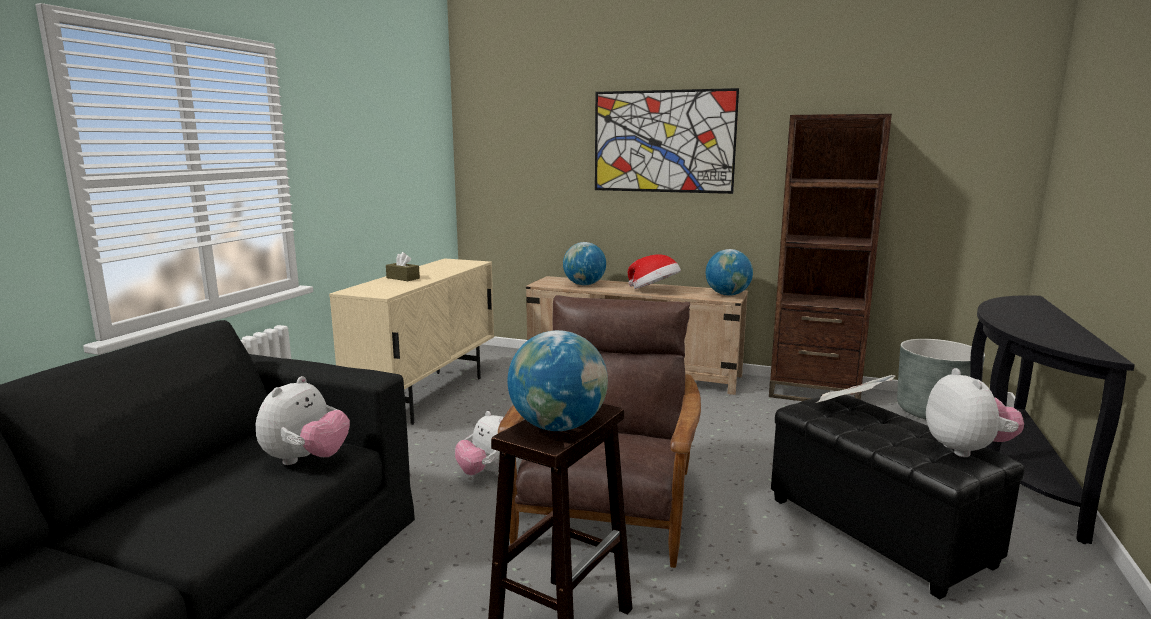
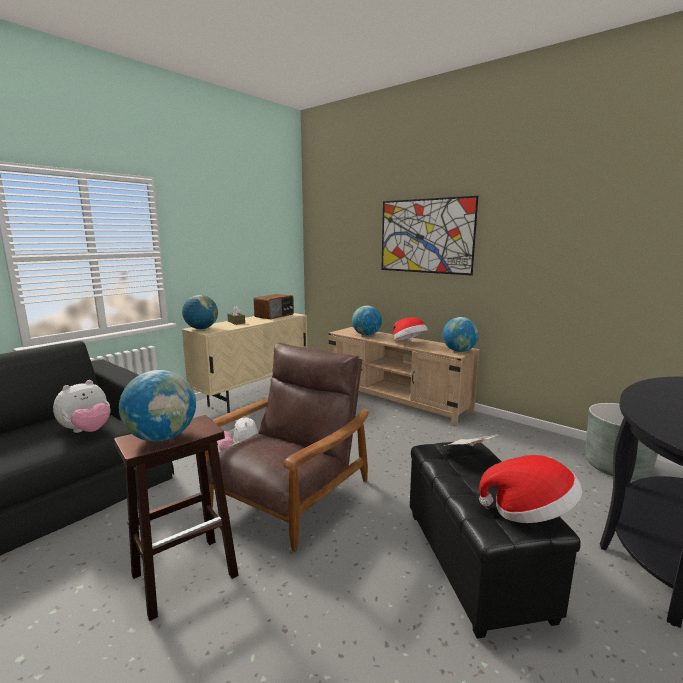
camera: 20 degrees right, 0 degrees up
(364, 291) = (201, 329): none -> globe
(446, 265) = (275, 315): none -> radio
(813, 392) = (521, 434): brown bookcase -> none
(967, 450) = (529, 513): plush toy -> hat

